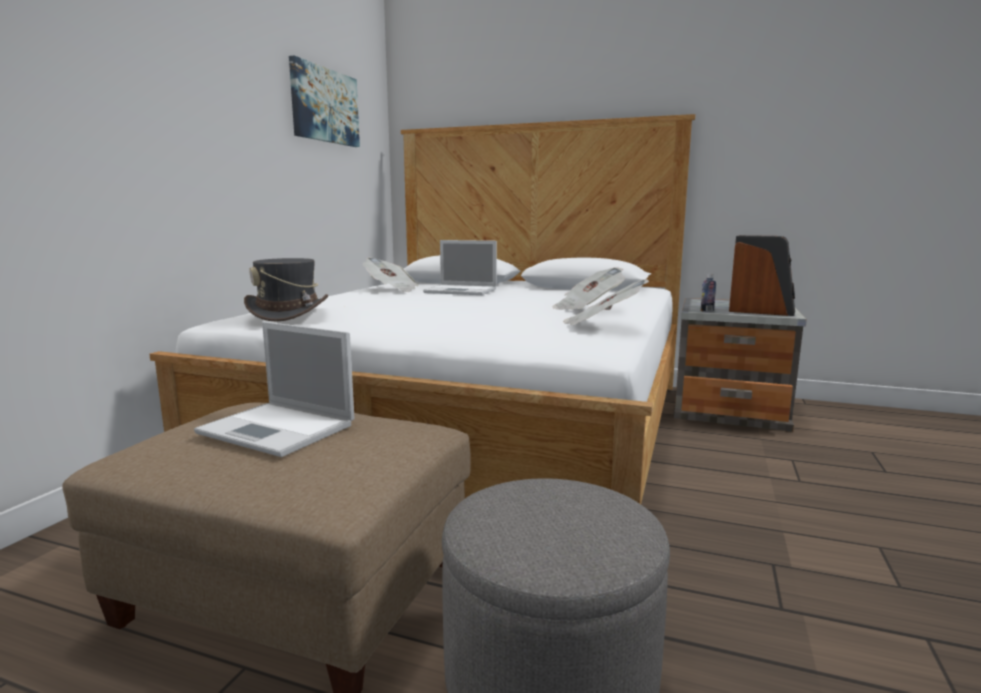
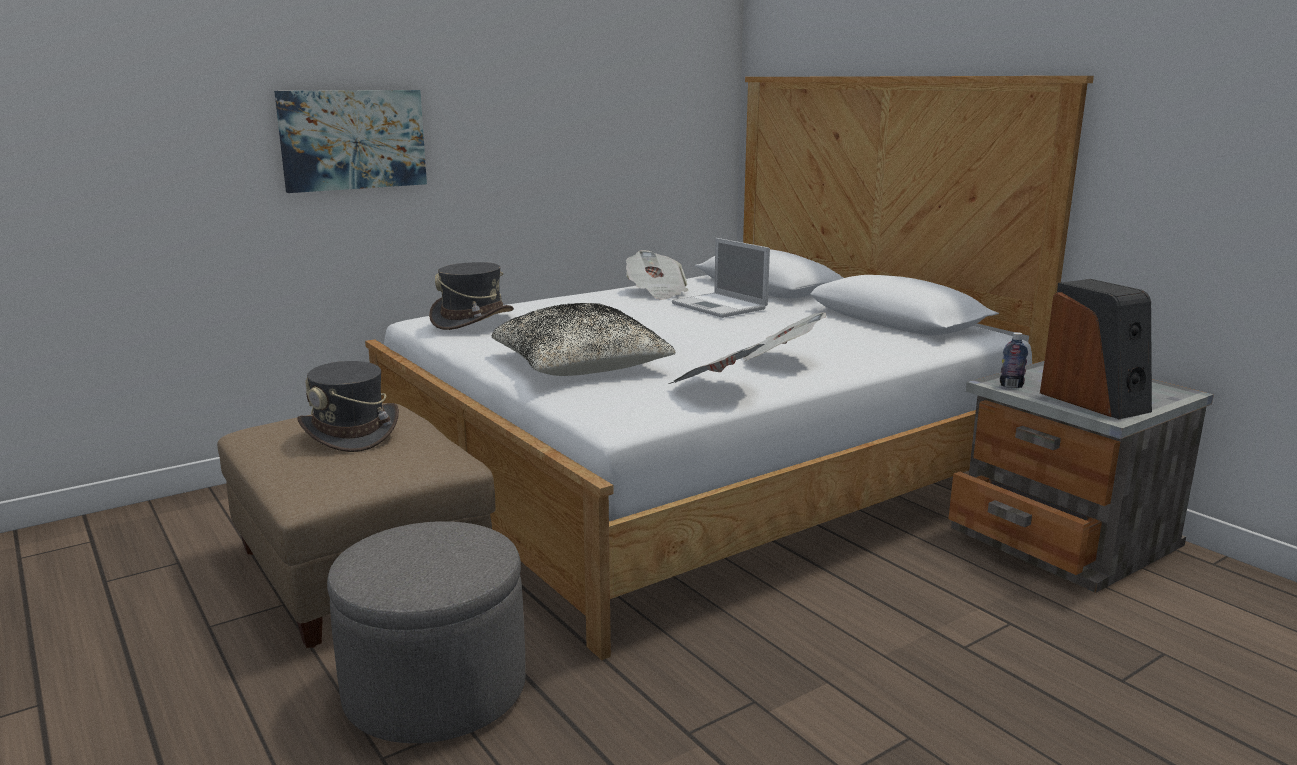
camera: 35 degrees right, 5 degrees up
(279, 429) = (351, 433): laptop -> grey hat
(324, 105) = (624, 65): picture -> picture (353, 139)
(460, 327) = (580, 364): none -> beige pillow

